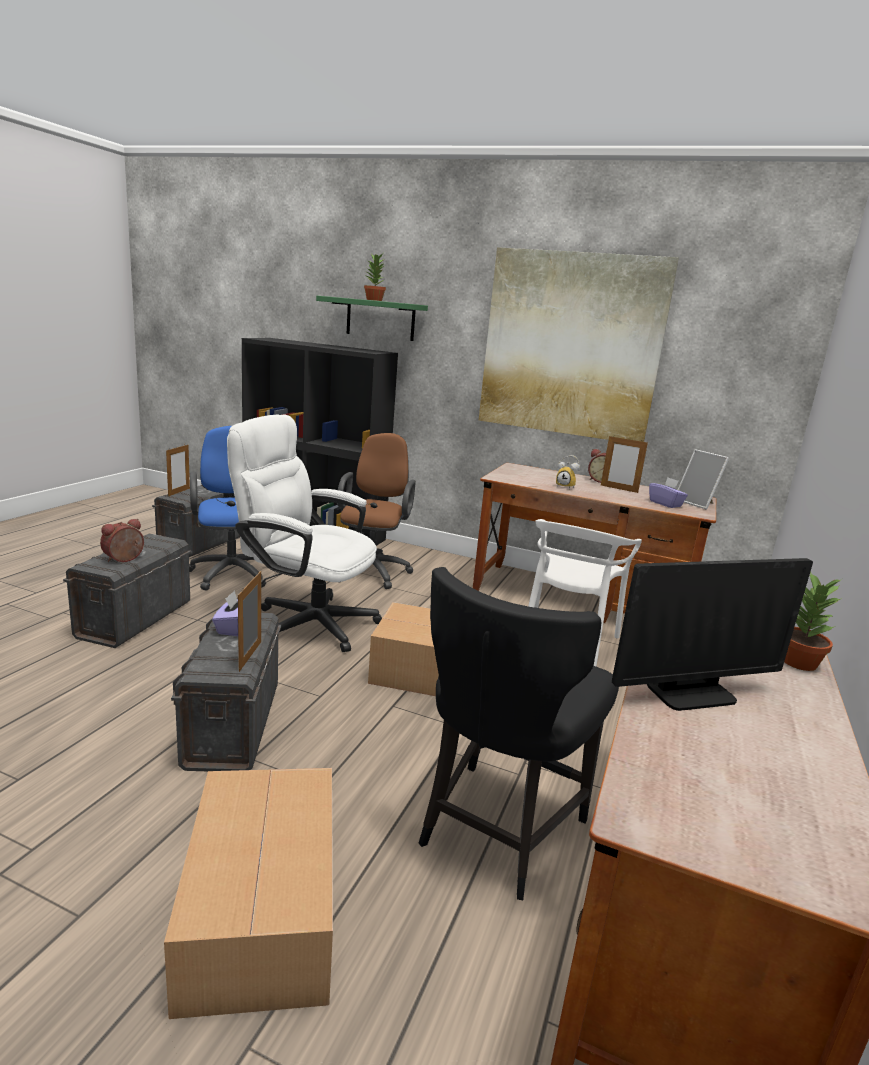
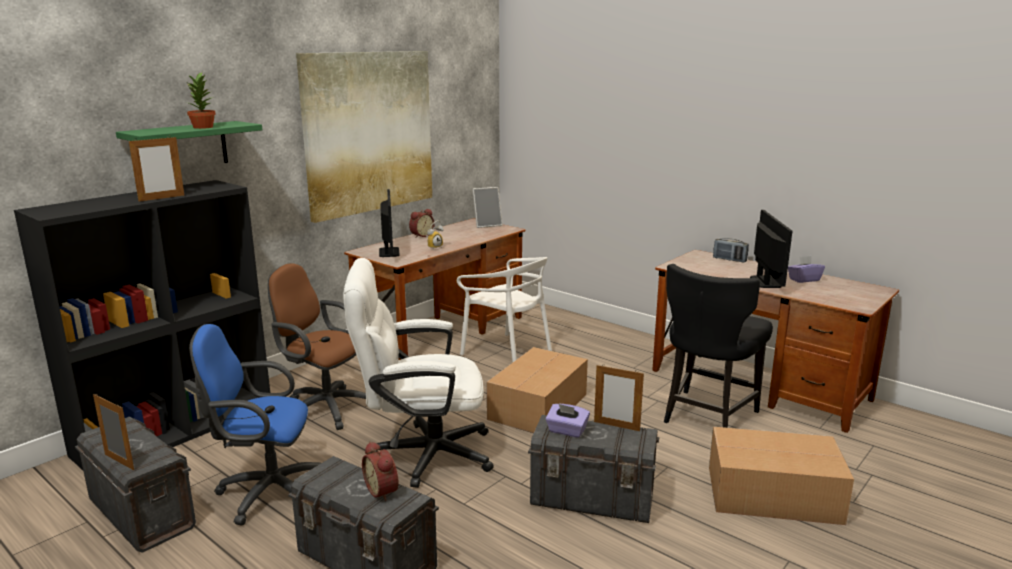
camera: 70 degrees left, 0 degrees up
(305, 620) = (421, 454): white office chair -> white office chair turned 45 degrees clockwise
(497, 830) = (706, 416): black chair -> black chair turned 75 degrees clockwise
(524, 474) = (389, 252): none -> monitor
(619, 489) = (445, 235): picture frame -> picture frame (161, 198)
(665, 504) = (487, 232): purple tissue box -> purple tissue box (804, 279)
(799, 663) = (729, 260): potted plant -> radio

